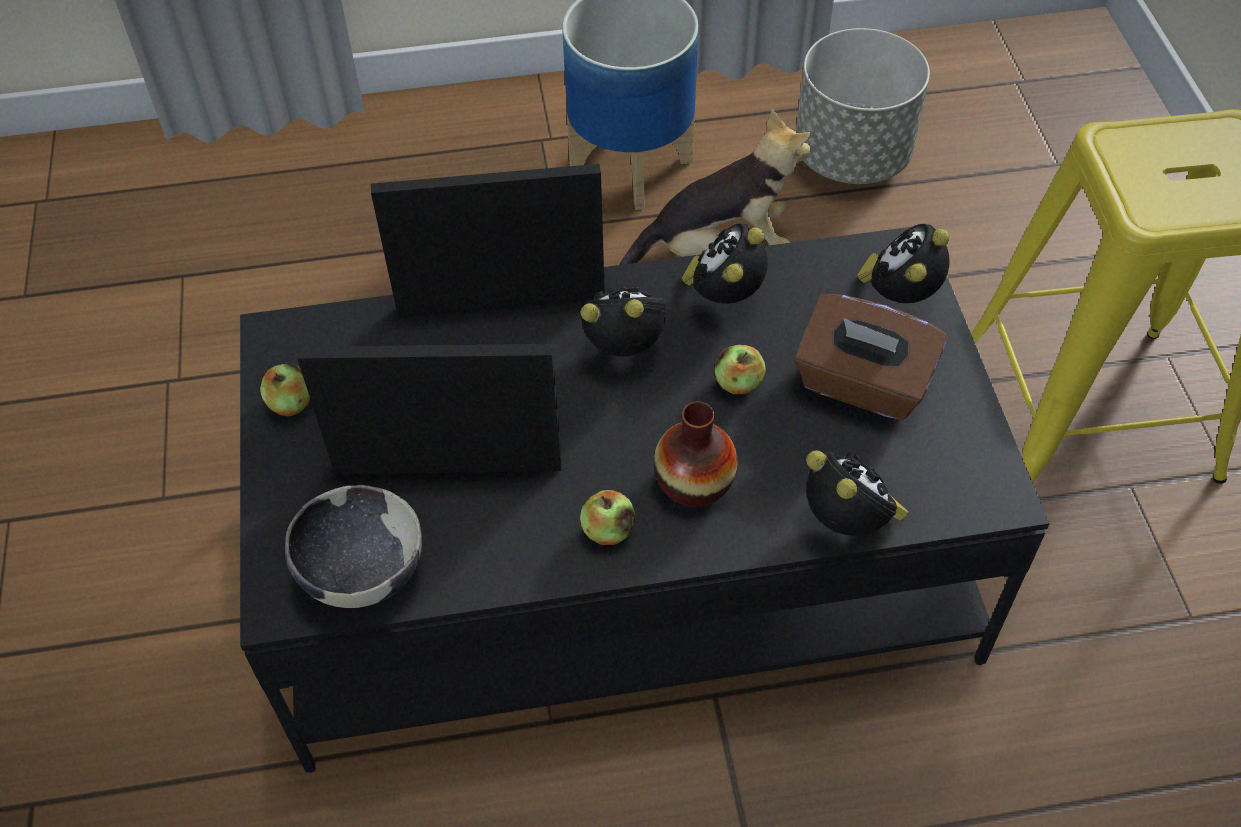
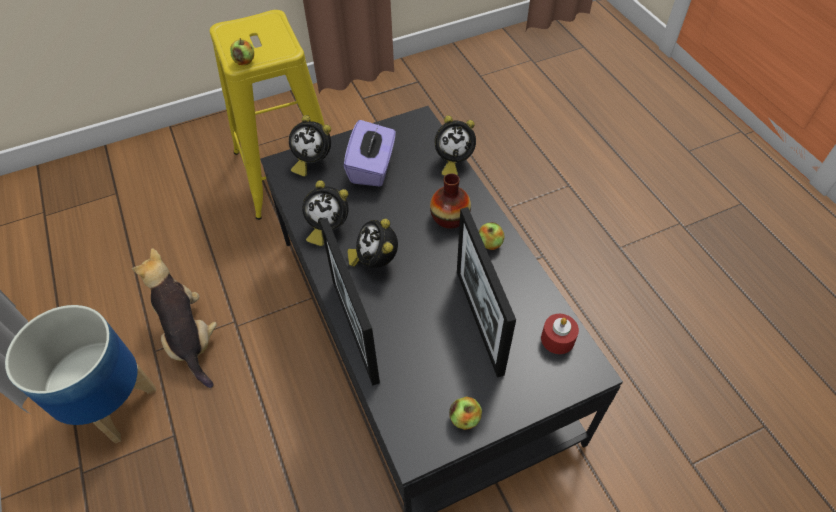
camera: 105 degrees left, 0 degrees up
(362, 573) = (557, 339): bowl -> red candle
(738, 384) = (385, 212): apple -> apple (244, 61)
(849, 524) = (452, 162): alarm clock -> alarm clock turned 135 degrees counterclockwise
(852, 156) = (107, 283): grey planter -> none
(862, 384) = (372, 168): brown tissue box -> purple tissue box

